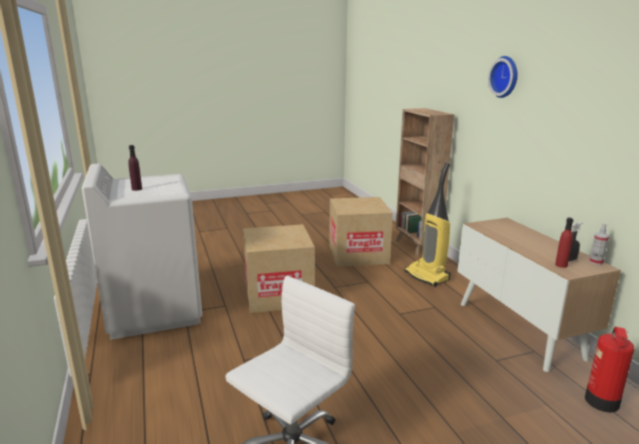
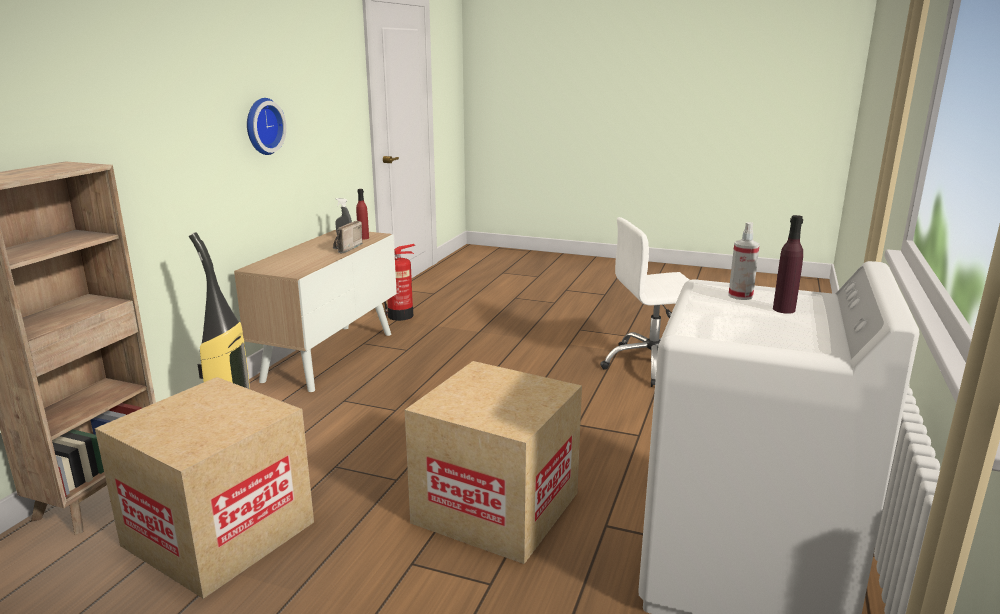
camera: 140 degrees left, 0 degrees up
(505, 77) = (155, 64): wall clock -> wall clock (262, 126)
(527, 250) = (344, 248): none -> radio
(596, 262) = (333, 233): spray bottle -> spray bottle (740, 296)

